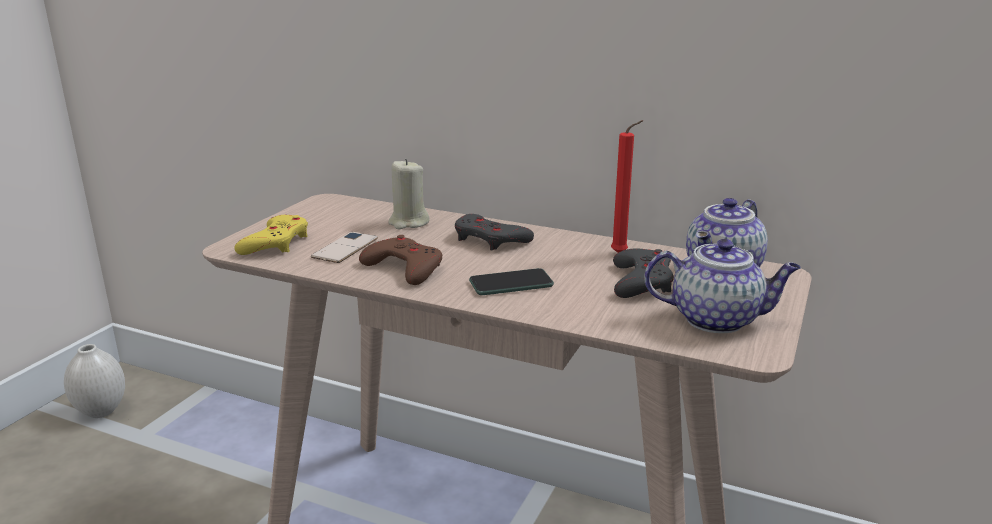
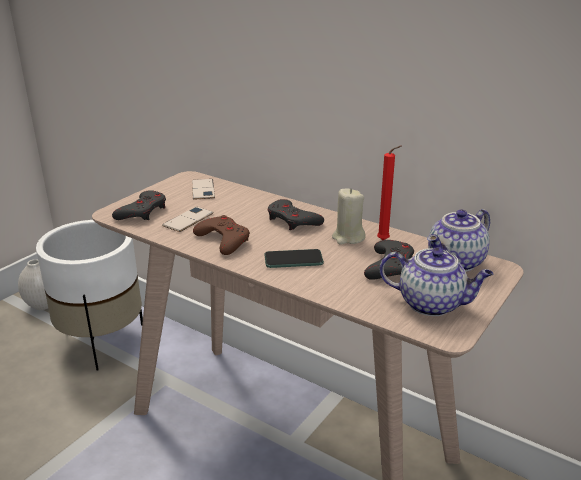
camera: 10 degrees right, 5 degrees up
(200, 451) = (102, 341): none -> white planter
(276, 243) = (142, 211): yellow game controller -> grey game controller
(352, 213) = (203, 189): none -> phone
(408, 222) = (239, 201): beige candle -> beige candle (348, 237)

